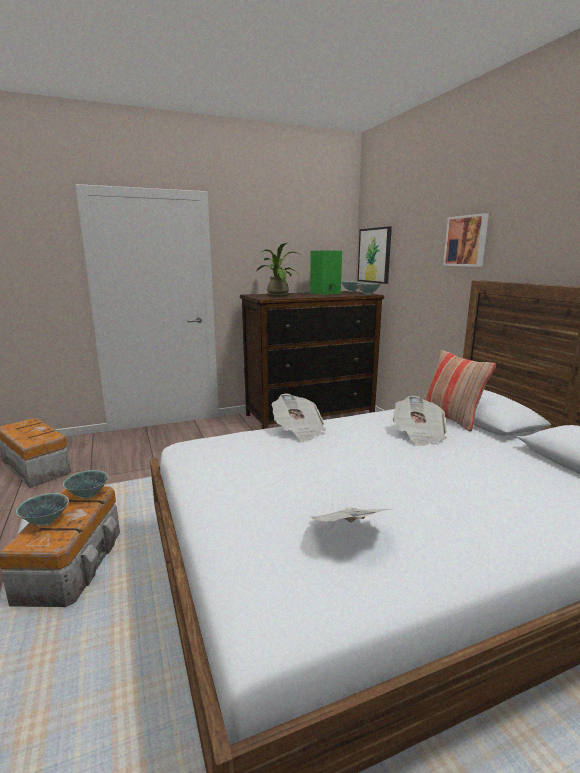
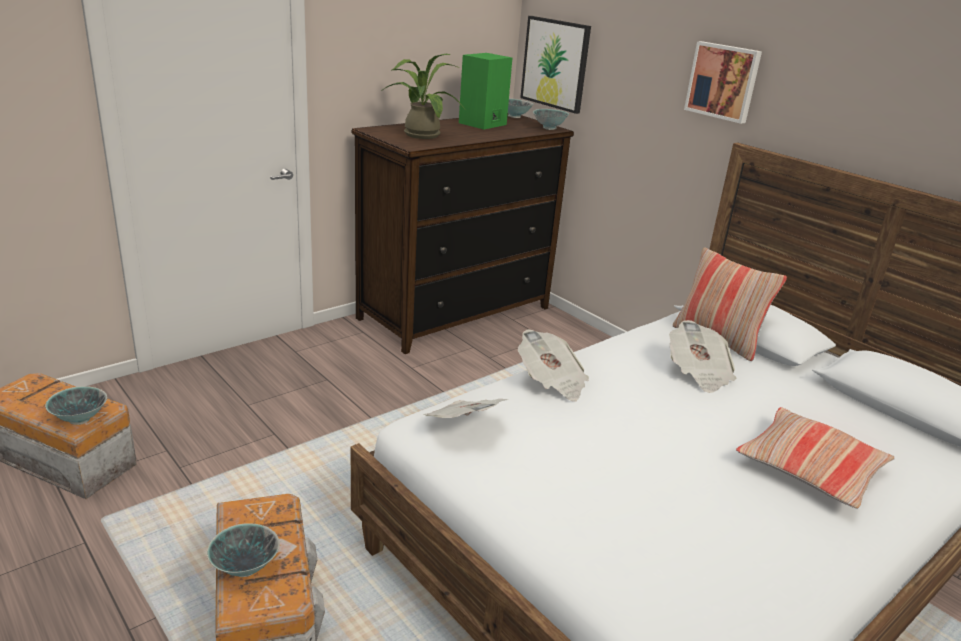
camera: 20 degrees left, 10 degrees up
(87, 495) = (270, 514): bowl -> bowl (79, 420)
(348, 533) = (717, 536): newspaper -> newspaper (463, 426)
(474, 500) = (810, 468): none -> pillow

